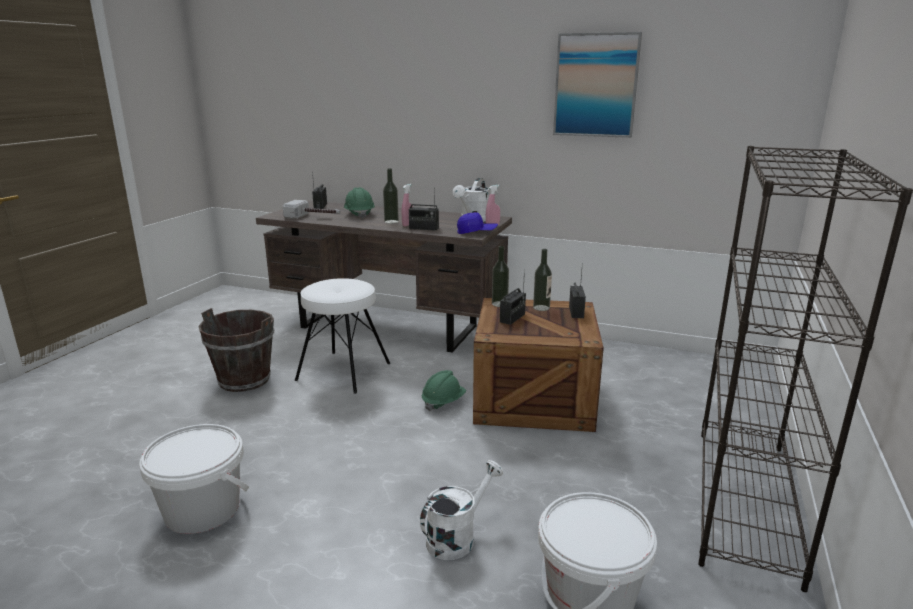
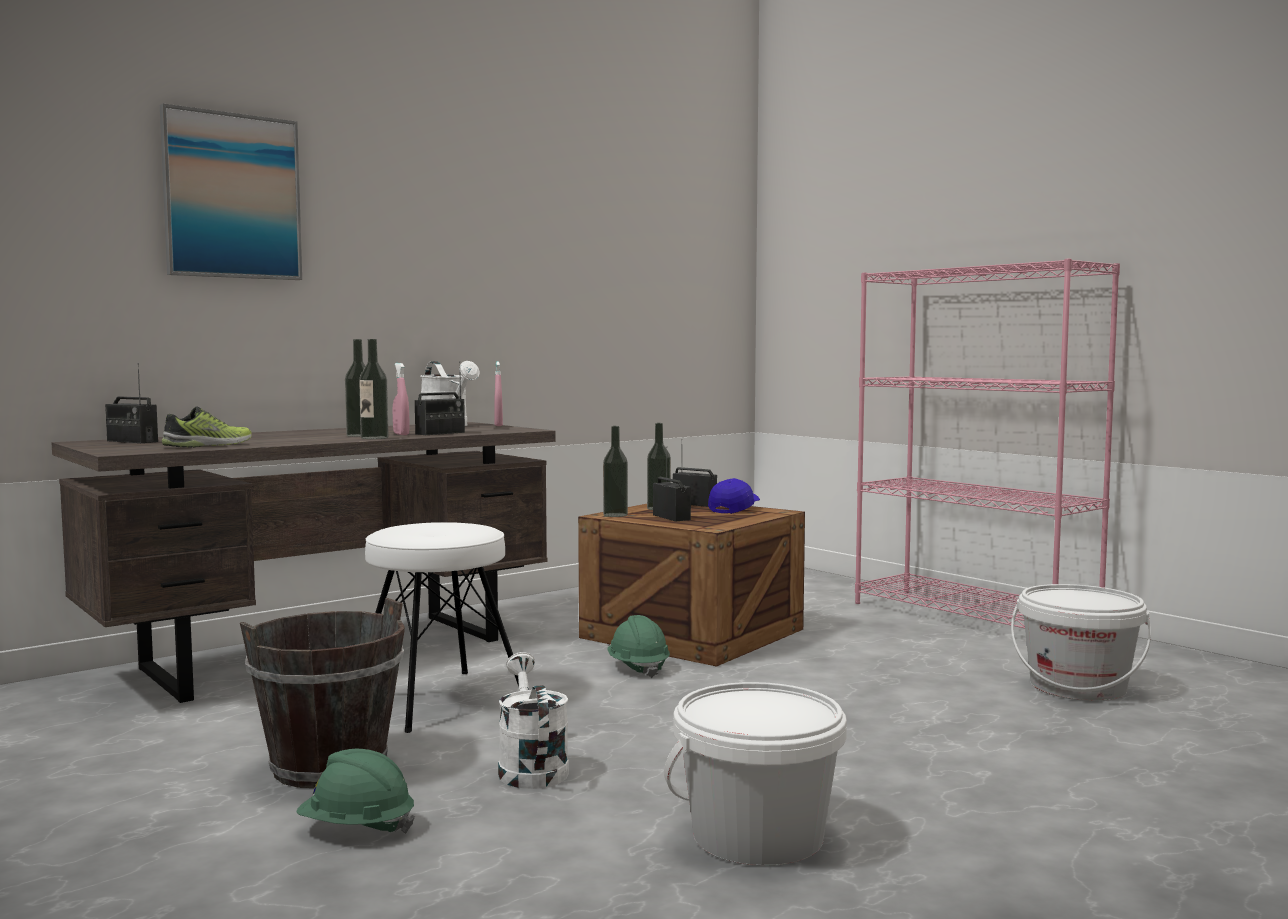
camera: 60 degrees left, 15 degrees down
(314, 217) = (209, 445): hammer -> shoe
(359, 214) = (265, 438): green hard hat -> green hard hat (357, 828)
(381, 226) = (374, 438): none -> bottle
(457, 537) = (949, 712): white watering can -> white watering can (530, 768)
(476, 232) = (517, 428): blue cap -> blue cap (734, 509)
(596, 85) = (561, 230): picture -> picture (232, 196)
(746, 501) = (974, 617): black bookcase -> pink bookcase

